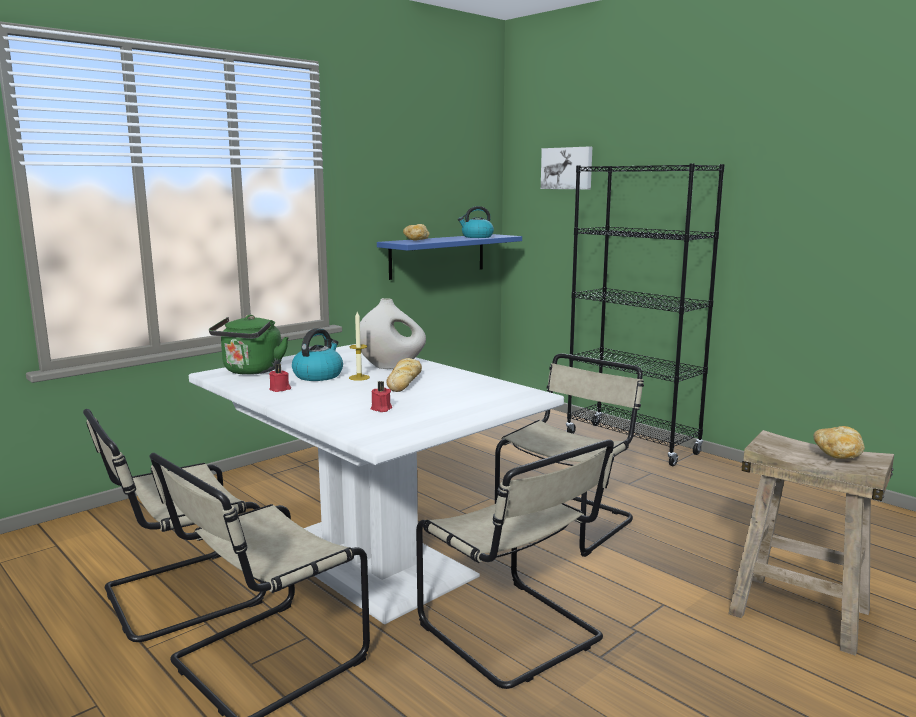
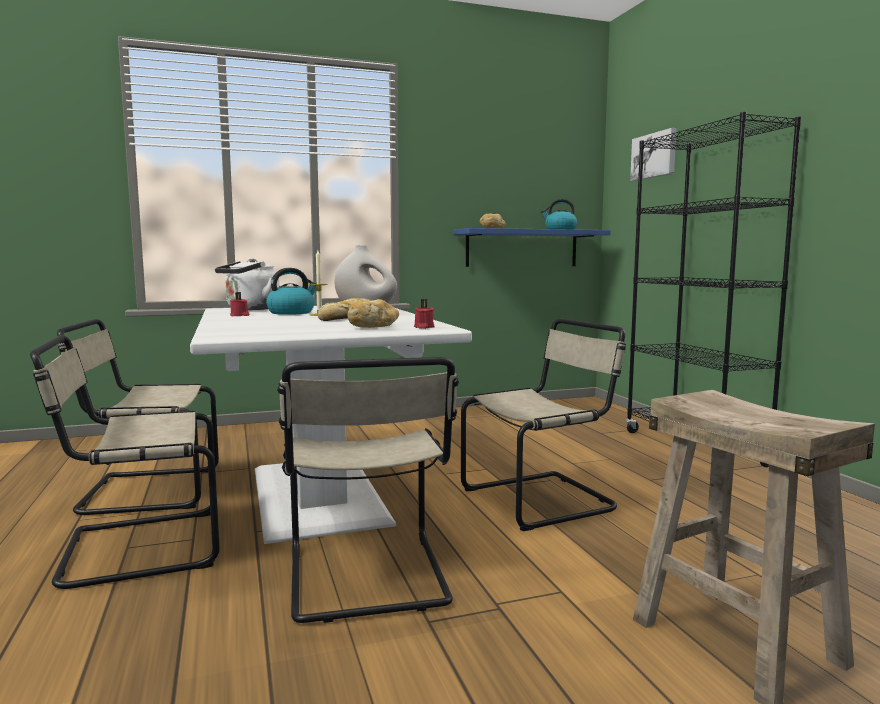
camera: 25 degrees right, 5 degrees down
(251, 371) = (250, 309): green kettle -> white kettle
(381, 409) = (279, 326): red candle -> red candle (423, 327)
(837, 454) = (781, 416): bread -> bread (372, 327)

